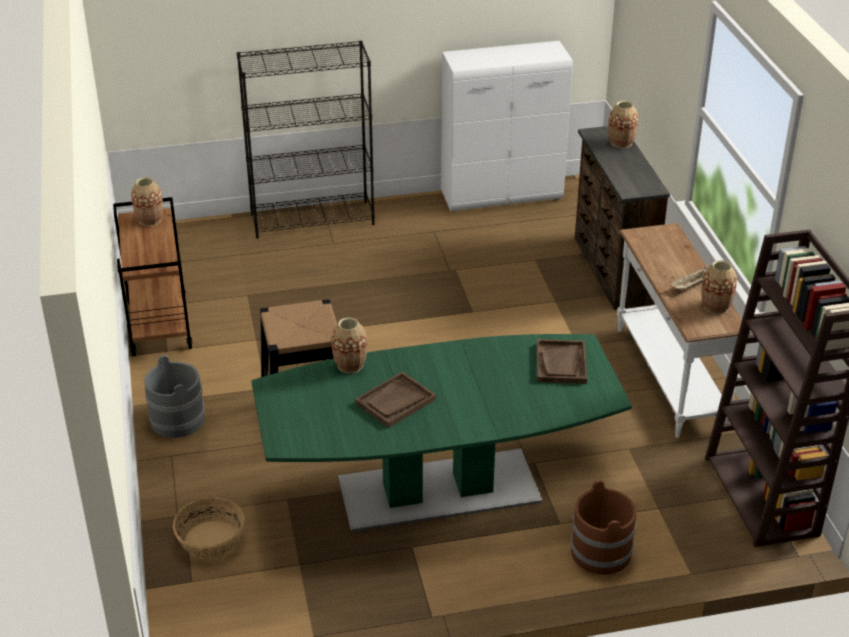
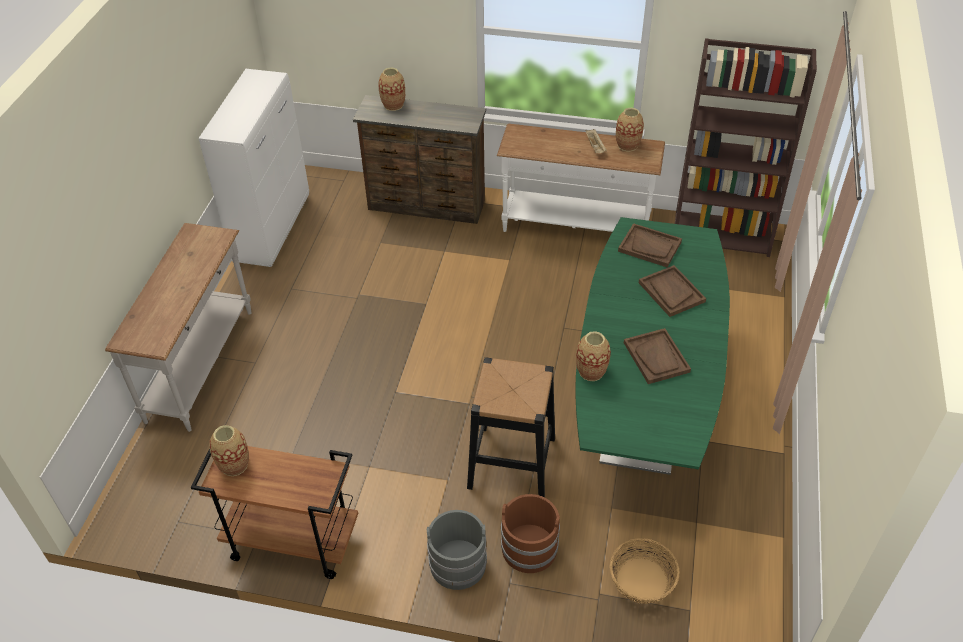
camera: 65 degrees left, 10 degrees up
(313, 219) = (202, 365): black bookcase -> white console table
(499, 392) = (671, 292): none -> brown tray
(601, 552) = (748, 333): brown bucket -> brown bucket (529, 548)

